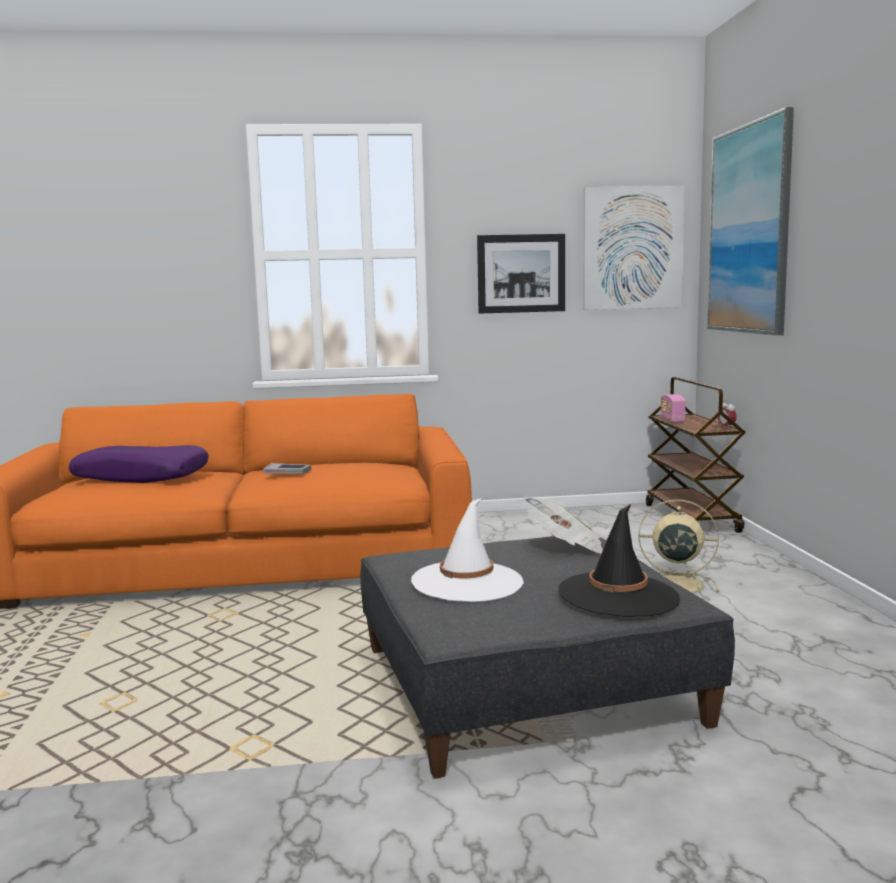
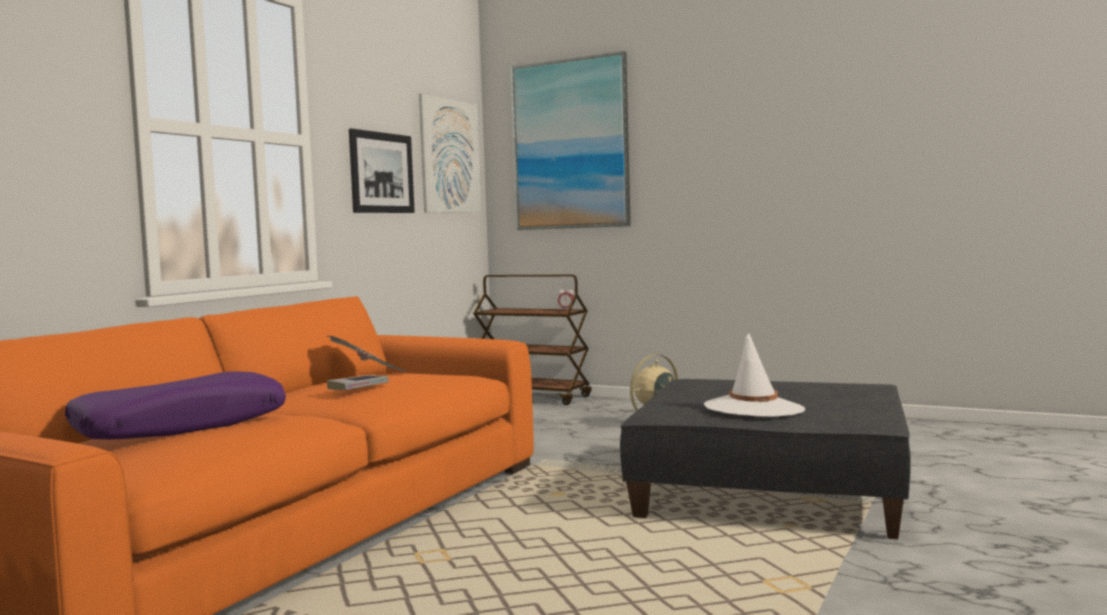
camera: 55 degrees left, 5 degrees down
(565, 546) = (708, 384): newspaper -> newspaper (368, 374)
(618, 595) = (838, 389): black hat -> none
(672, 420) = (508, 311): radio -> none

